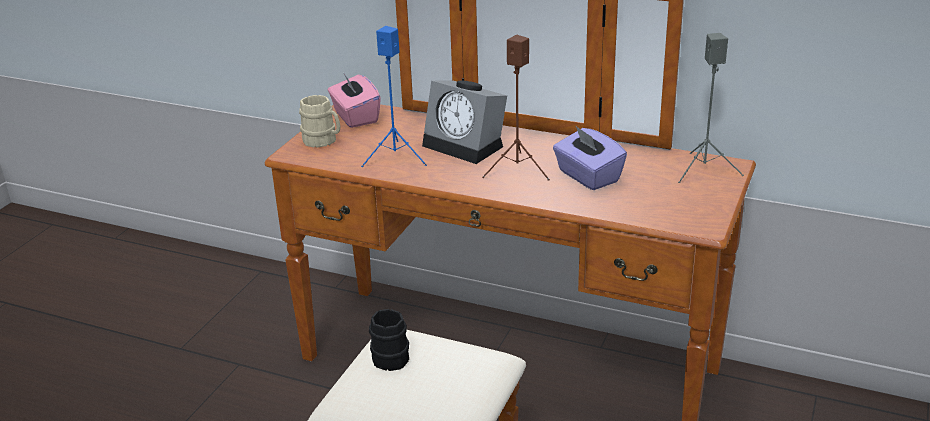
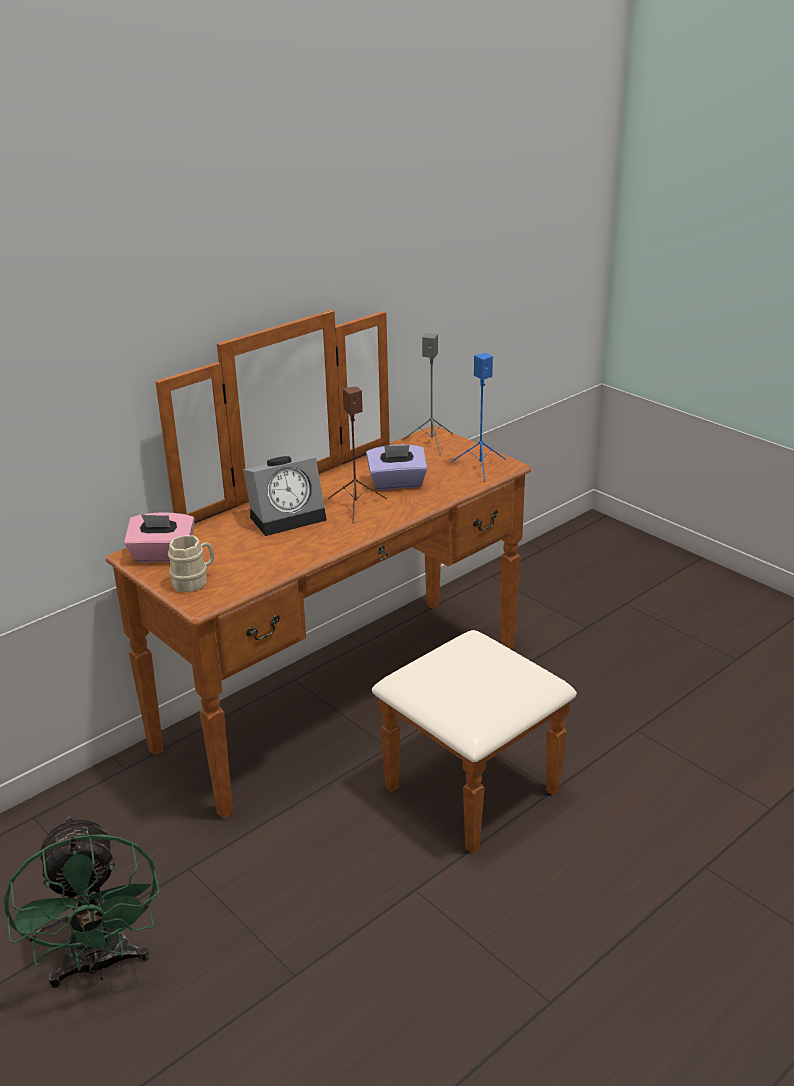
camera: 65 degrees left, 0 degrees up
(126, 363) = (99, 965): none -> green fan
(389, 355) = (435, 683): black mug -> none
(394, 158) = (272, 553): blue speaker -> blue speaker (480, 467)

